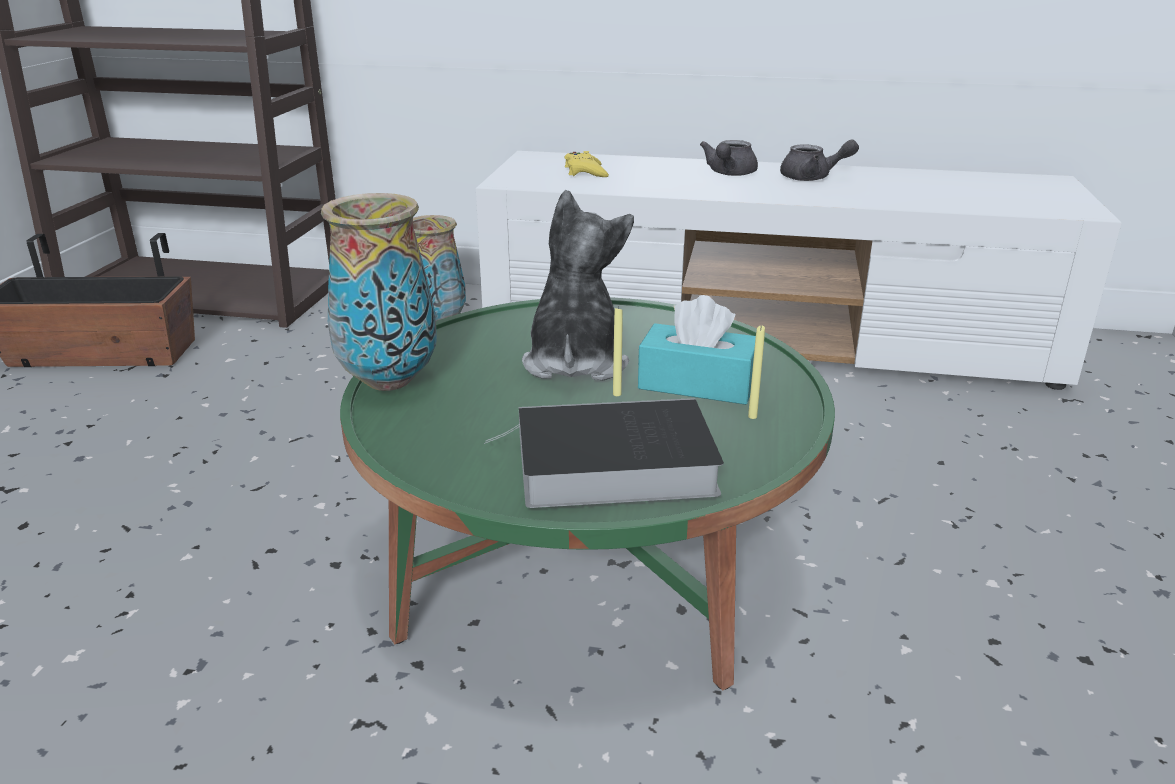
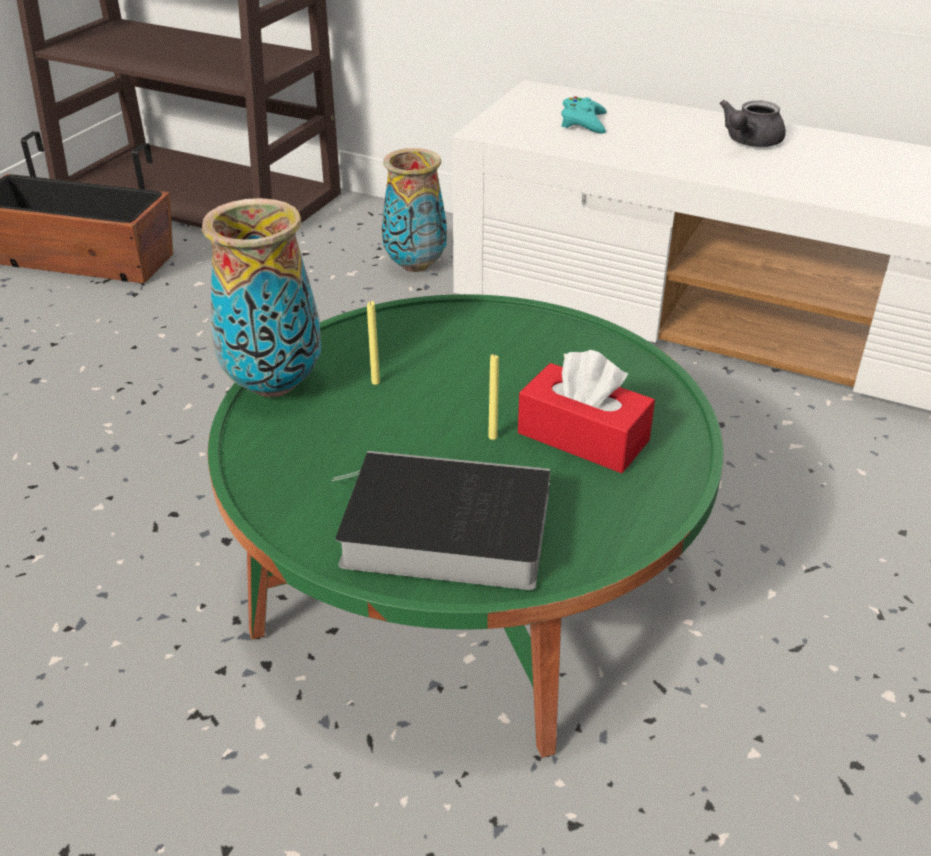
camera: 15 degrees right, 10 degrees up
(575, 362) = (469, 386): plush toy -> none
(585, 172) = (583, 122): yellow game controller -> turquoise game controller
(697, 384) = (583, 437): turquoise tissue box -> red tissue box
(752, 416) = (620, 491): yellow candle -> yellow candle (375, 382)
(812, 178) = (847, 159): grey teapot -> none

